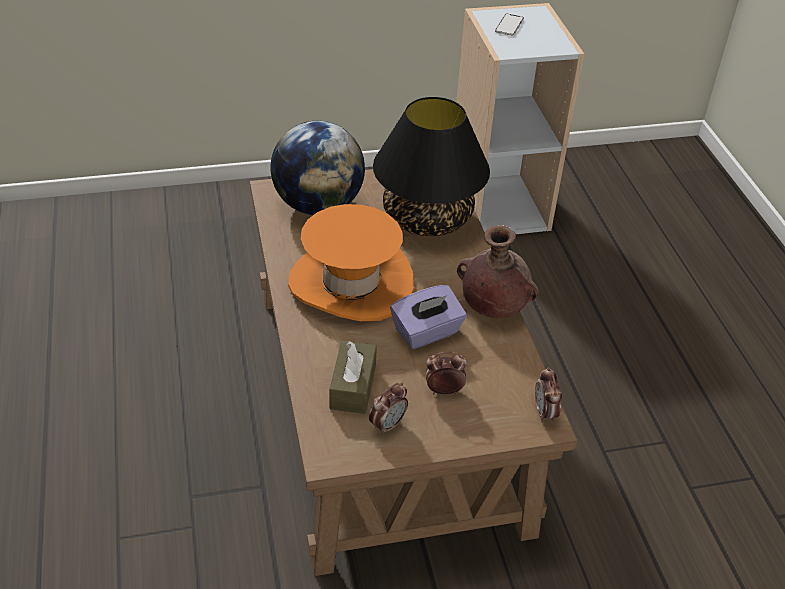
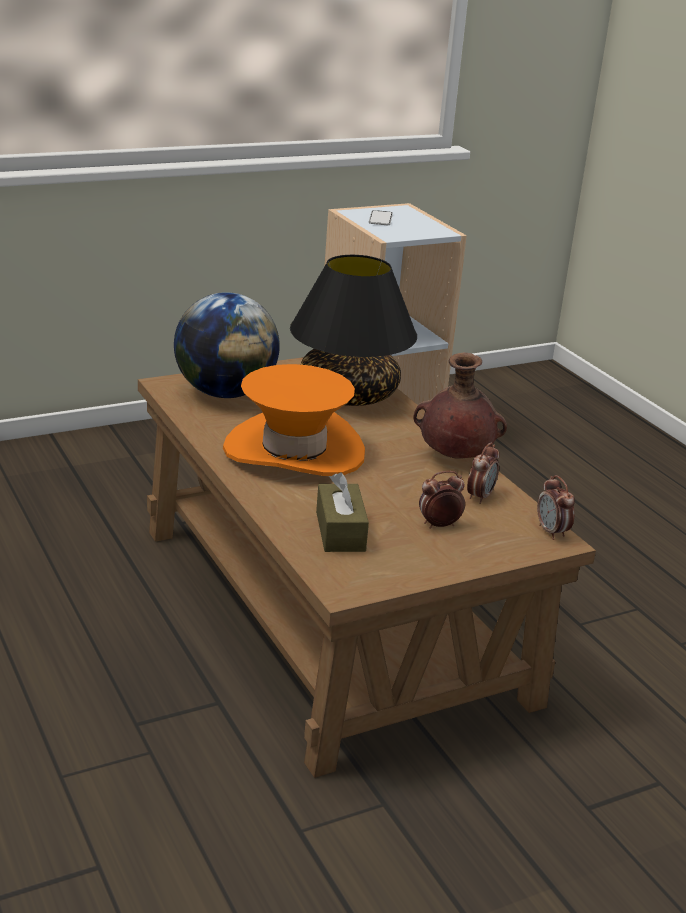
camera: 15 degrees left, 15 degrees down
(388, 425) = (394, 558): alarm clock -> alarm clock (480, 496)
(427, 332) = (396, 482): purple tissue box -> none

